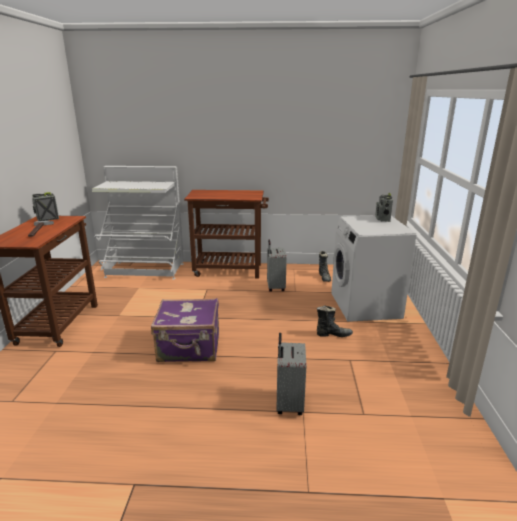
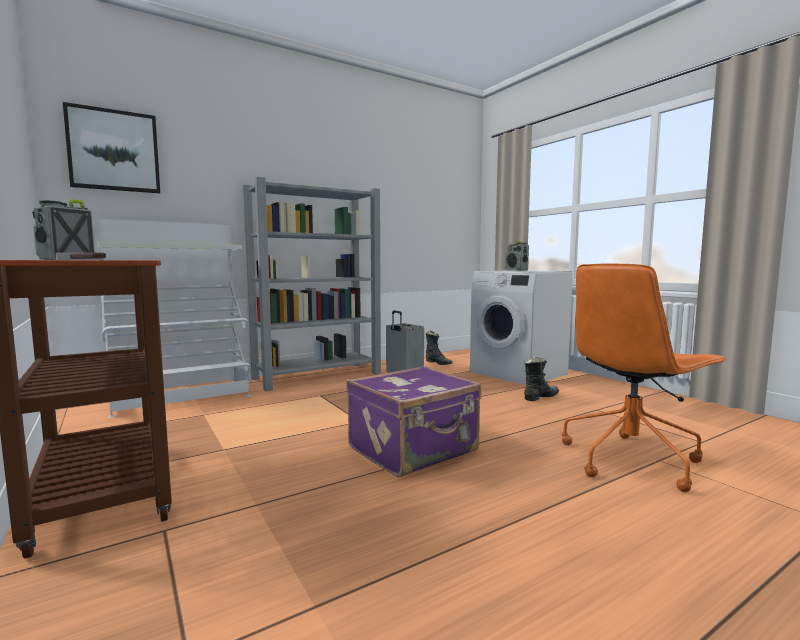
camera: 35 degrees left, 15 degrees down
(113, 124) = (114, 151): none -> picture
(229, 270) = (316, 376): brown cart -> grey bookcase
(288, 404) = (633, 459): grey suitcase -> orange office chair

